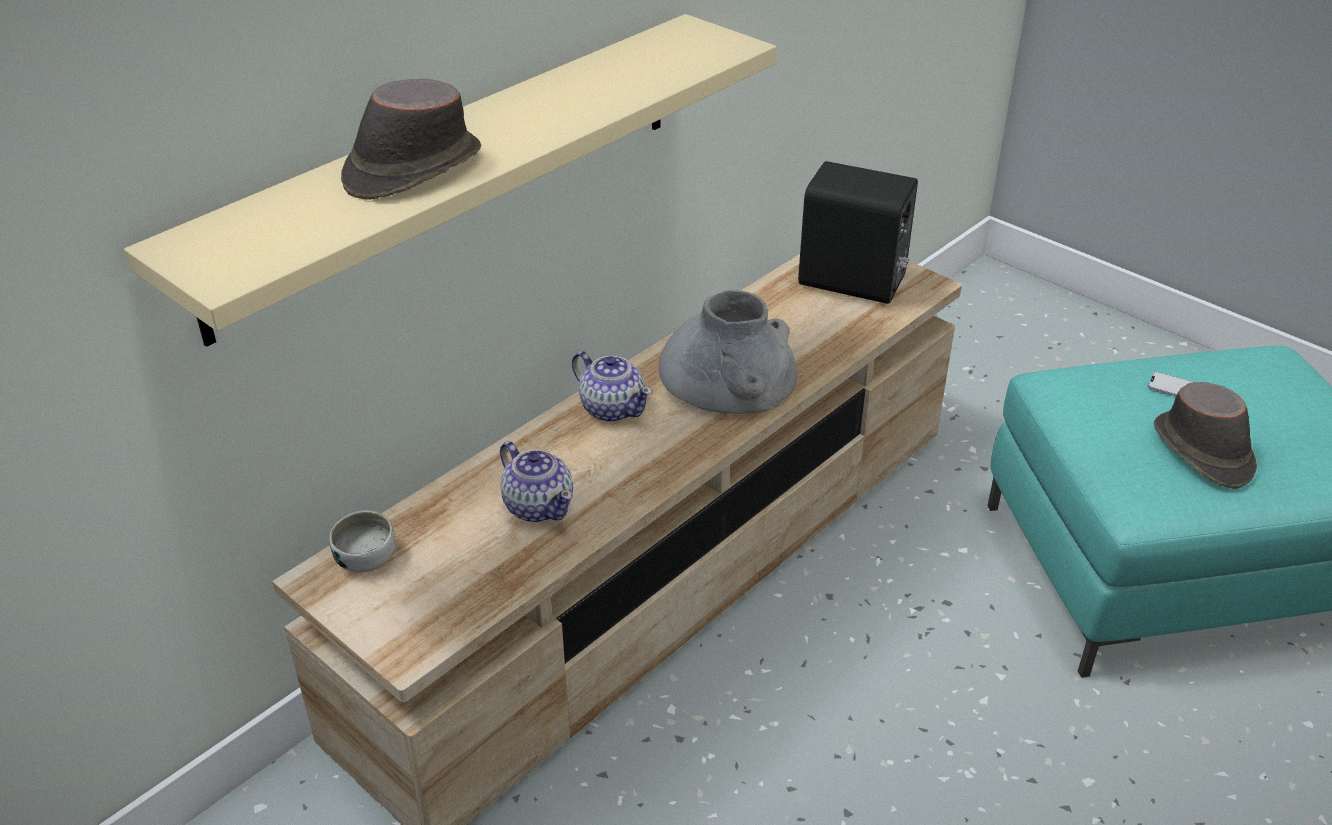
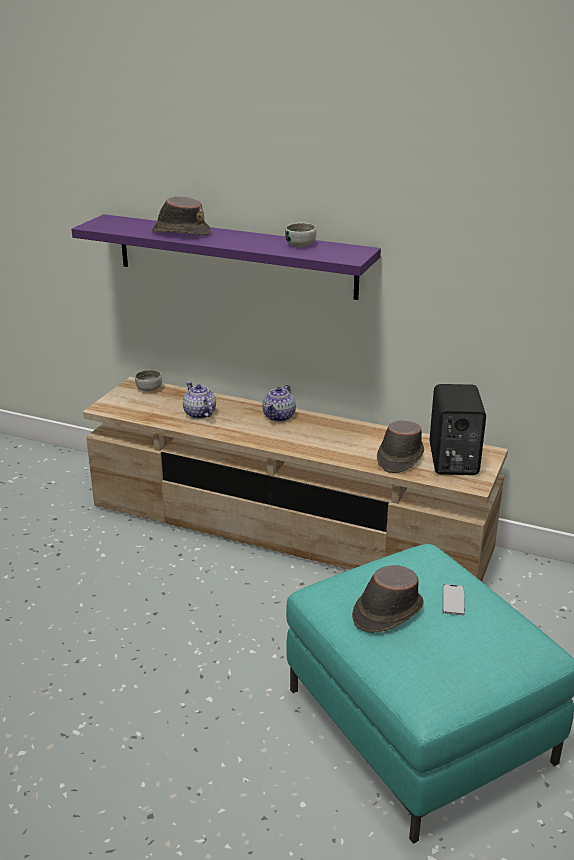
camera: 70 degrees right, 10 degrees down
(453, 168) = (235, 256): beige shelf -> purple shelf
(538, 505) = (199, 414): teapot -> teapot turned 120 degrees clockwise
(617, 69) = (300, 245): none -> bowl
(729, 373) = (330, 439): grey vase -> none
(823, 324) = (399, 458): none -> brown hat

